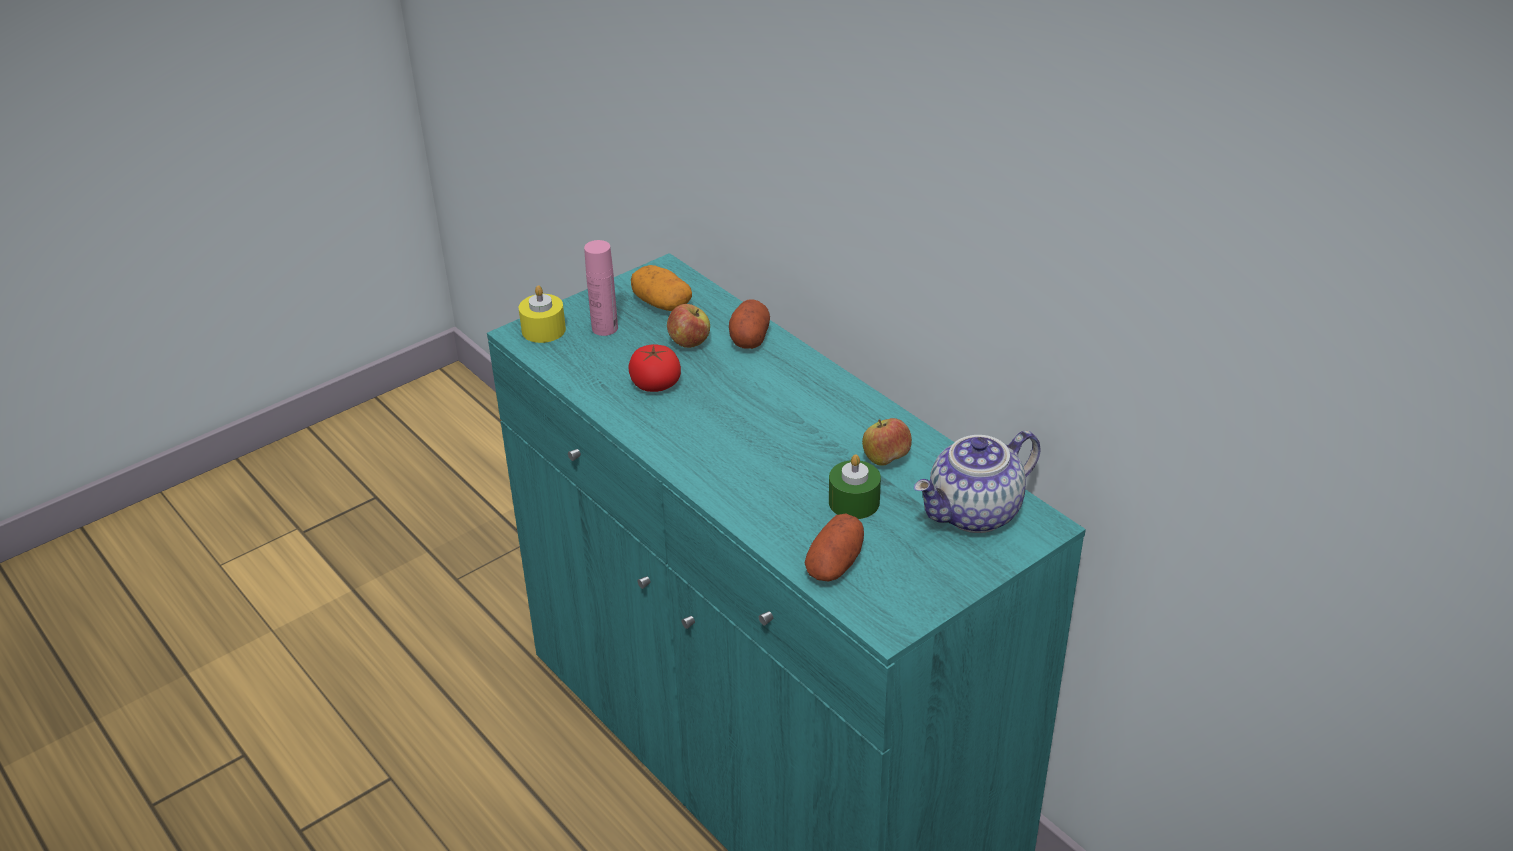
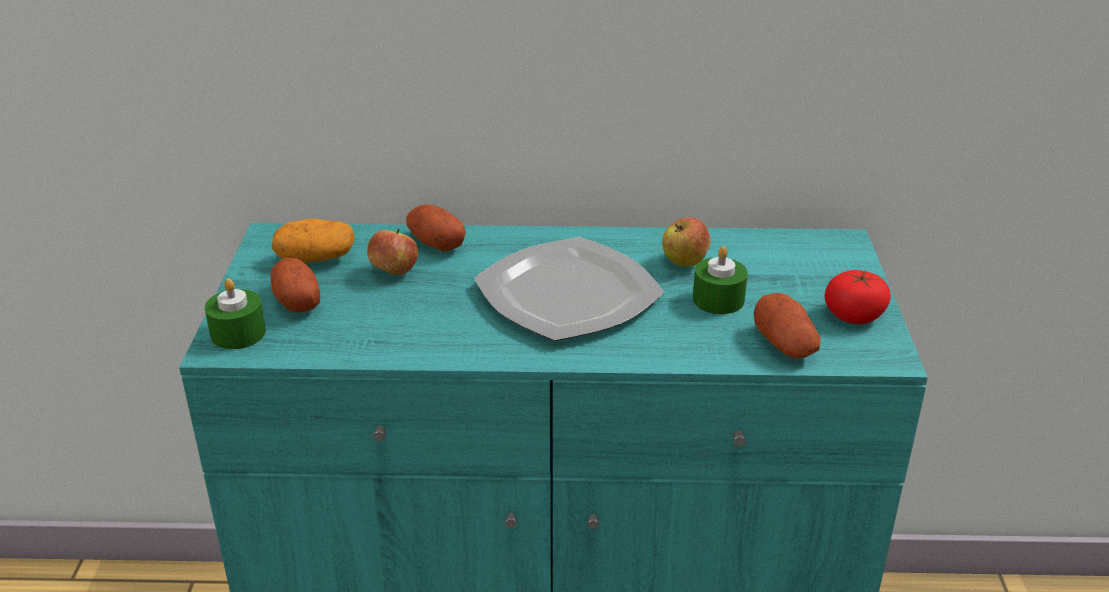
camera: 50 degrees left, 5 degrees down
(543, 330) = (238, 333): yellow candle -> green candle
(605, 328) = (297, 301): pink bottle -> potato
(655, 383) = (421, 314): tomato -> tomato (854, 315)
(765, 429) = (568, 293): none -> plate
(975, 514) = (798, 259): teapot -> none

